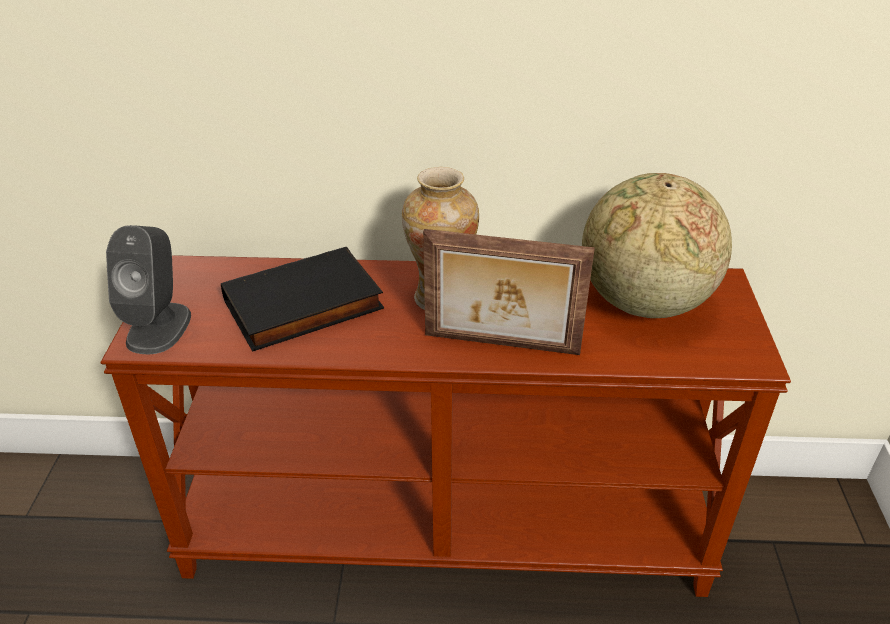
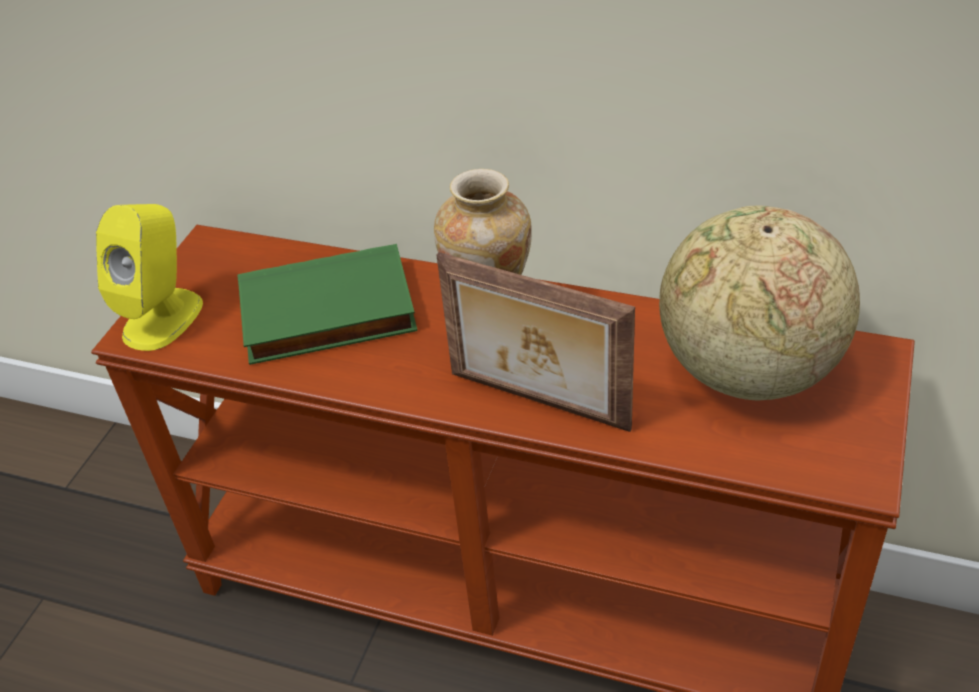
camera: 20 degrees right, 5 degrees up
(159, 327) = (163, 318): grey speaker -> yellow speaker
(303, 307) = (327, 315): black book -> green book

